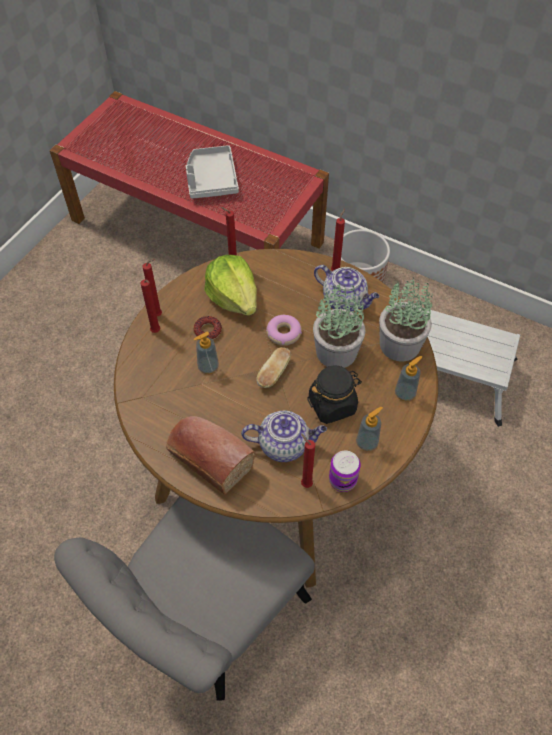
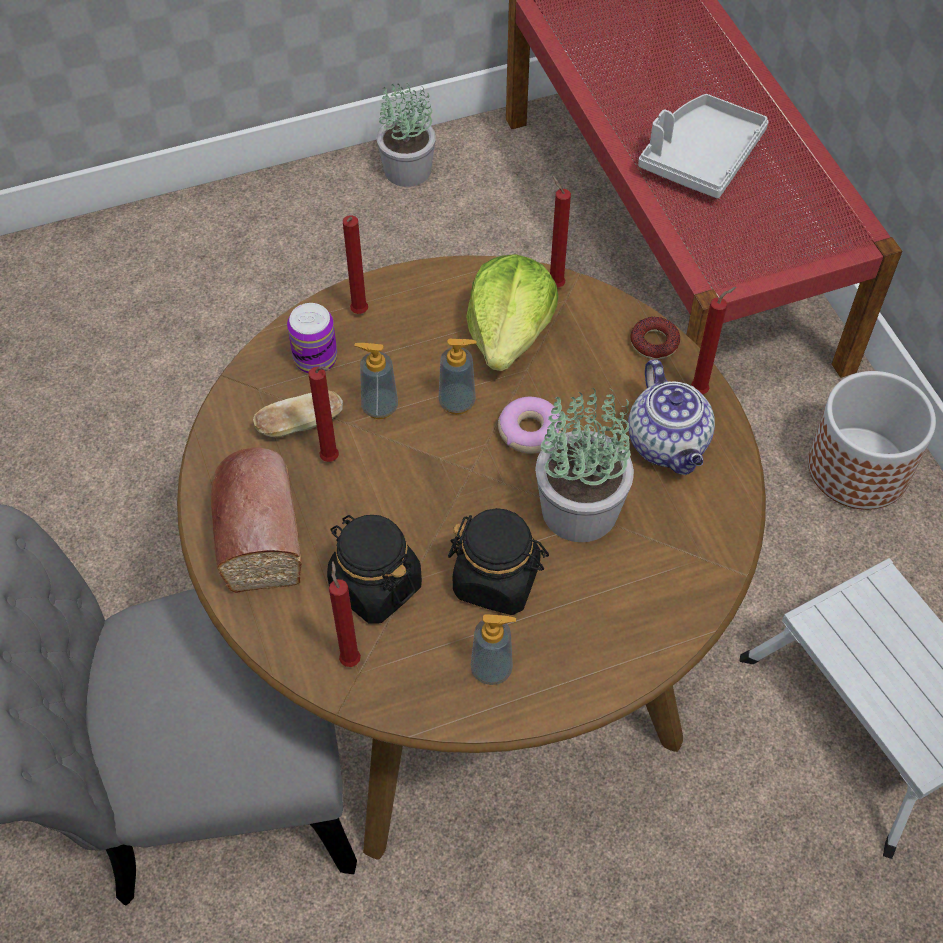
camera: 40 degrees right, 0 degrees up
(159, 315) = (385, 293): red candle -> red candle (332, 460)
(208, 331) = (428, 357): donut -> donut (654, 343)
(274, 373) = (459, 478): bread -> bread (300, 425)
(284, 445) = (375, 586): teapot -> black jar
(342, 480) = (404, 694): can -> can (315, 359)
(401, 345) = (689, 567): potted plant -> potted plant (408, 170)
(405, 393) = (621, 642): soap dispenser -> soap dispenser (457, 402)

